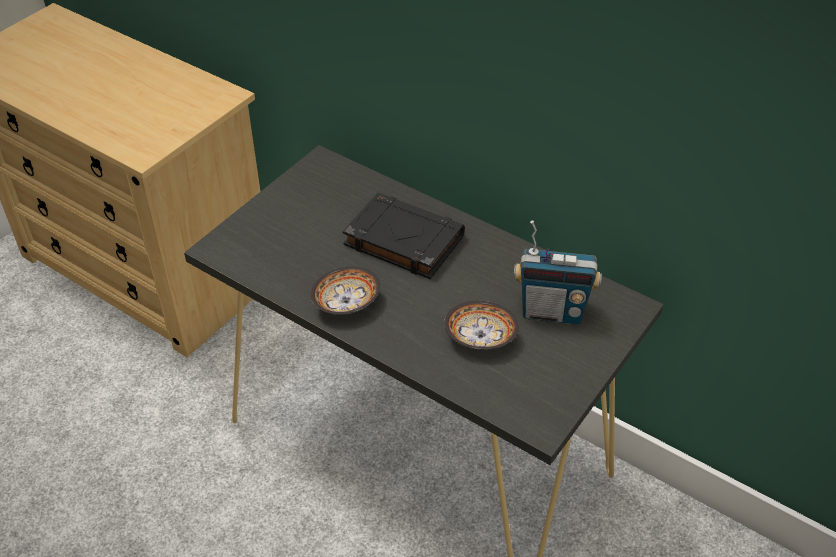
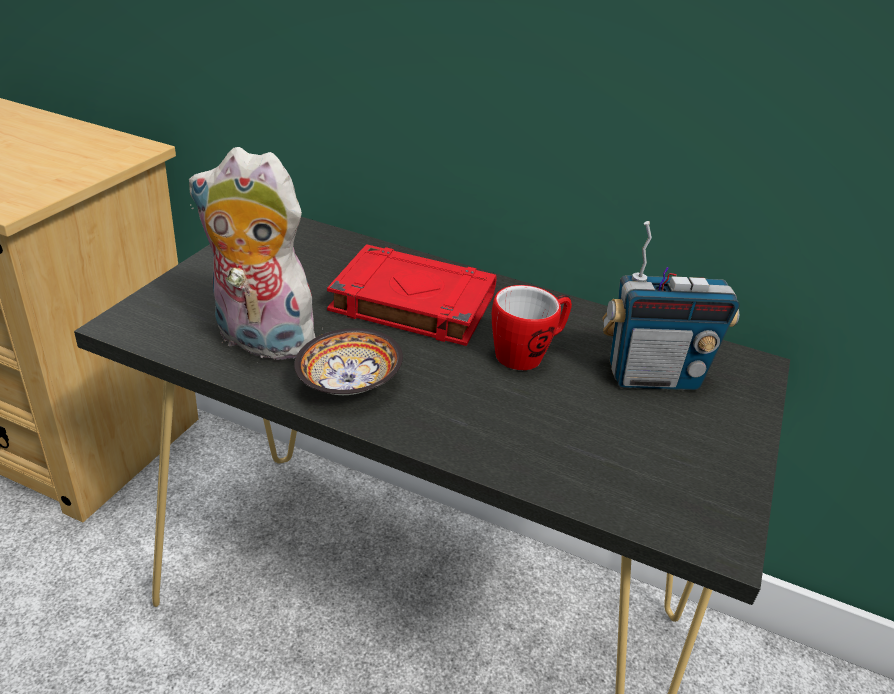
camera: 15 degrees left, 10 degrees down
(295, 267) = (258, 340): none -> plush toy
(402, 240) = (411, 303): black book -> red book
(470, 288) = (527, 354): none -> mug
(480, 338) = (568, 417): bowl -> none

